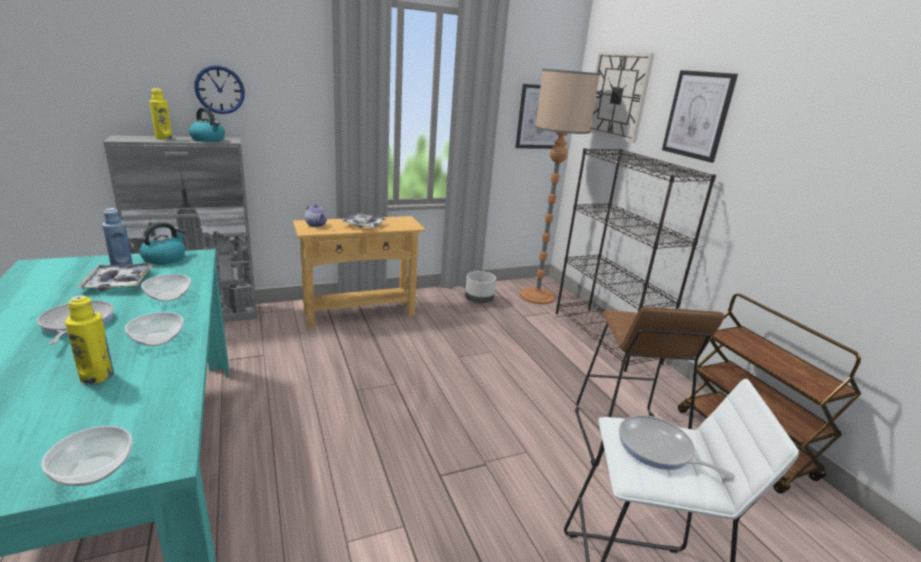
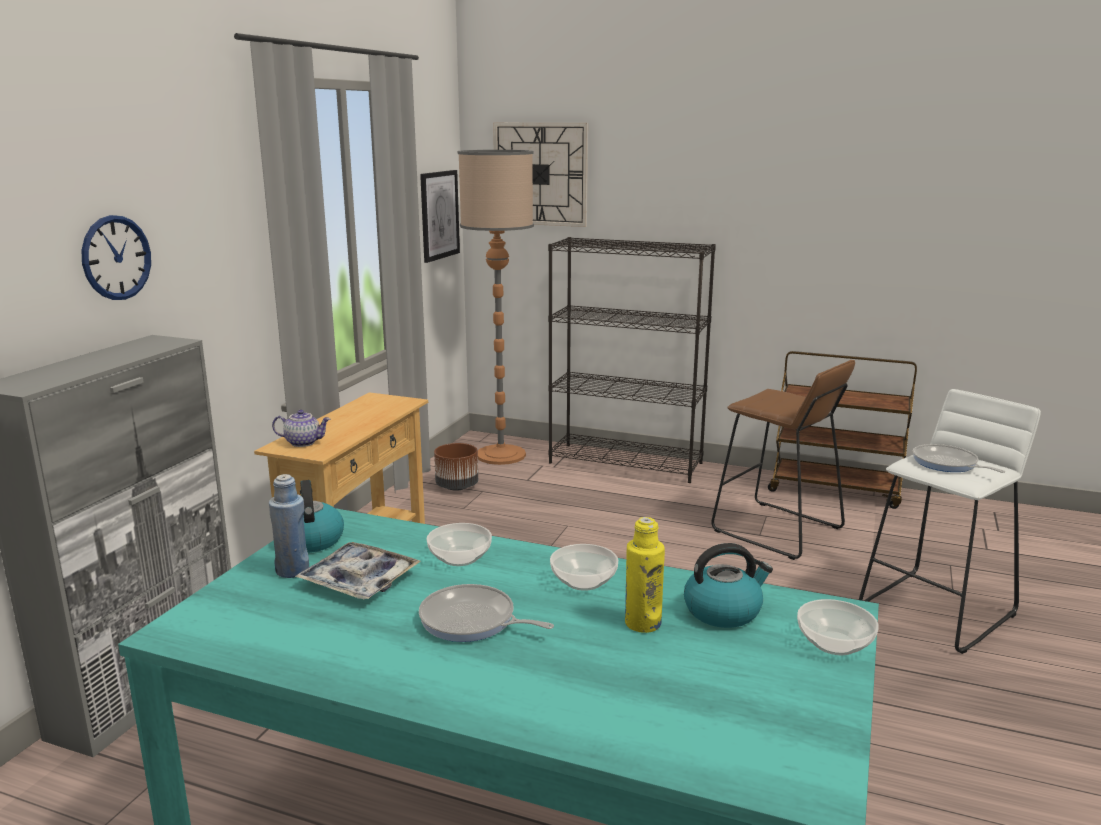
camera: 45 degrees left, 5 degrees down
(164, 138) = (76, 366): yellow bottle -> none
(208, 139) = (139, 348): kettle -> kettle (723, 611)
(364, 225) = (355, 421): tray -> none
(479, 301) = (457, 486): grey planter -> brown planter
(658, 449) = (947, 464): frying pan -> frying pan turned 60 degrees clockwise
(697, 115) = (670, 186): picture -> none

